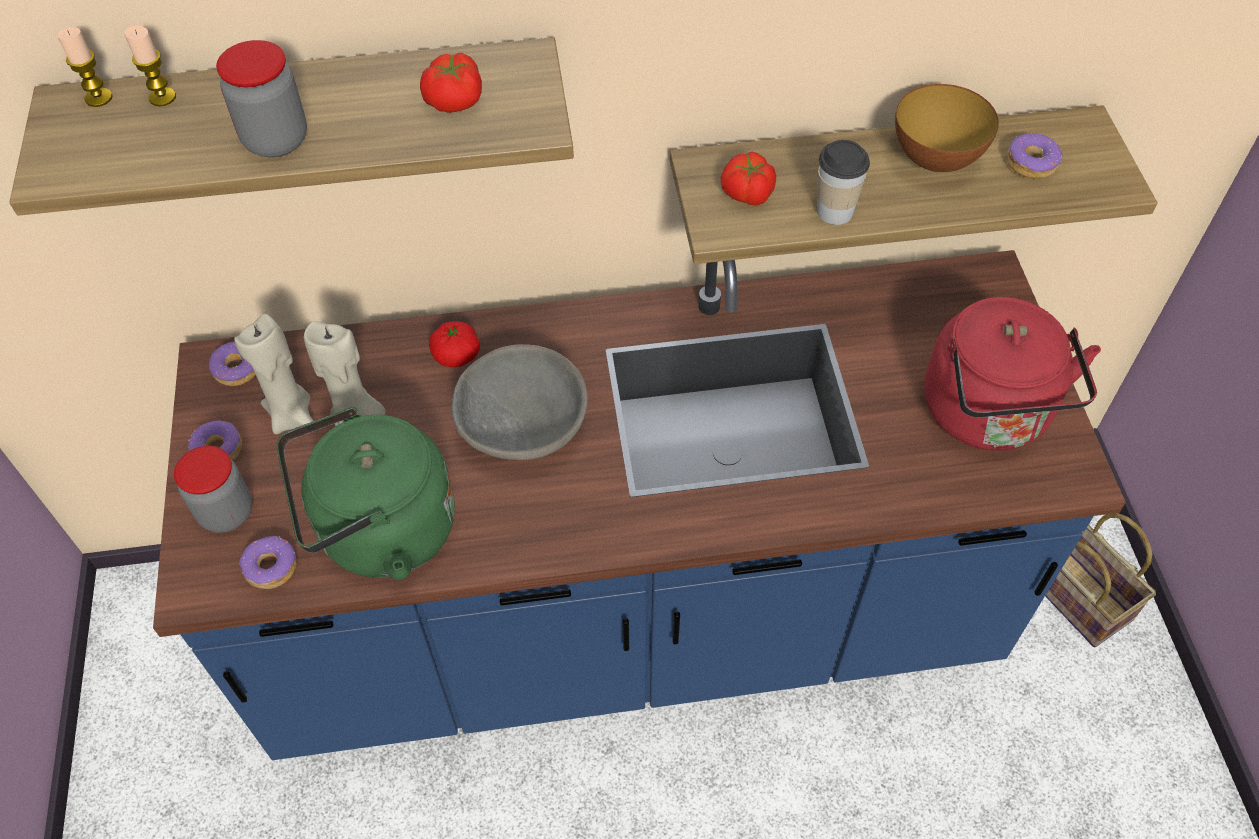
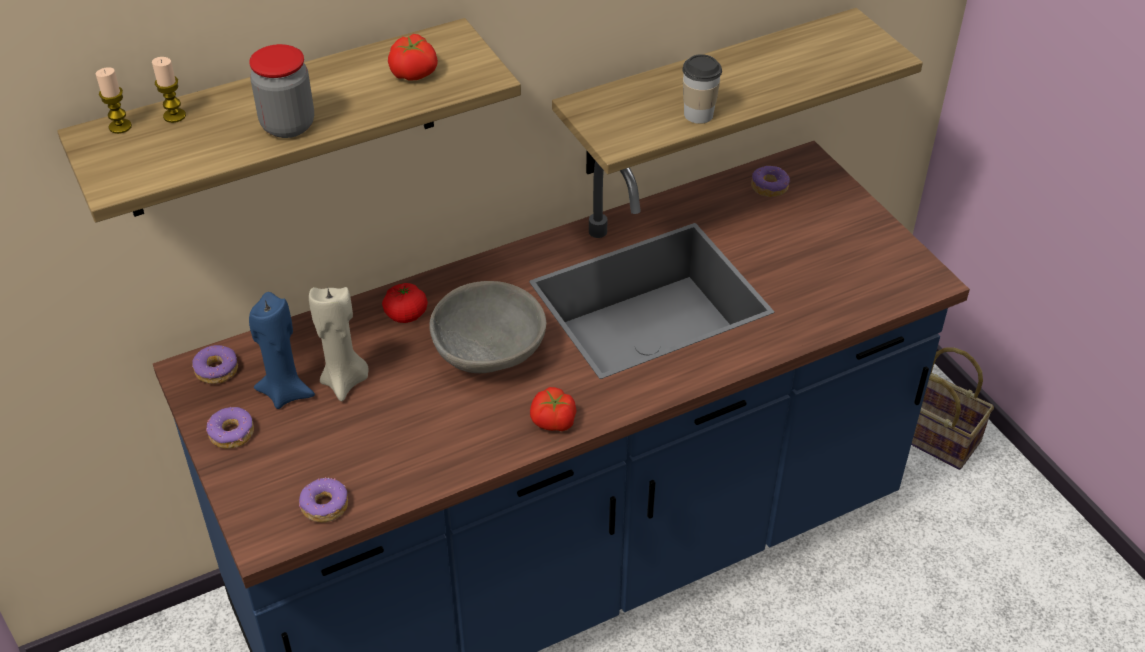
camera: 20 degrees left, 10 degrees down
(226, 512) = (264, 477): jar -> none
(293, 416) = (286, 392): beige candle -> blue candle
(379, 532) = (405, 456): green kettle -> none
(747, 193) = (627, 116): tomato -> tomato (553, 421)
(935, 160) = (755, 66): bowl -> none
(989, 416) = (847, 256): red kettle -> none
(1031, 163) = (824, 54): donut -> donut (769, 187)

